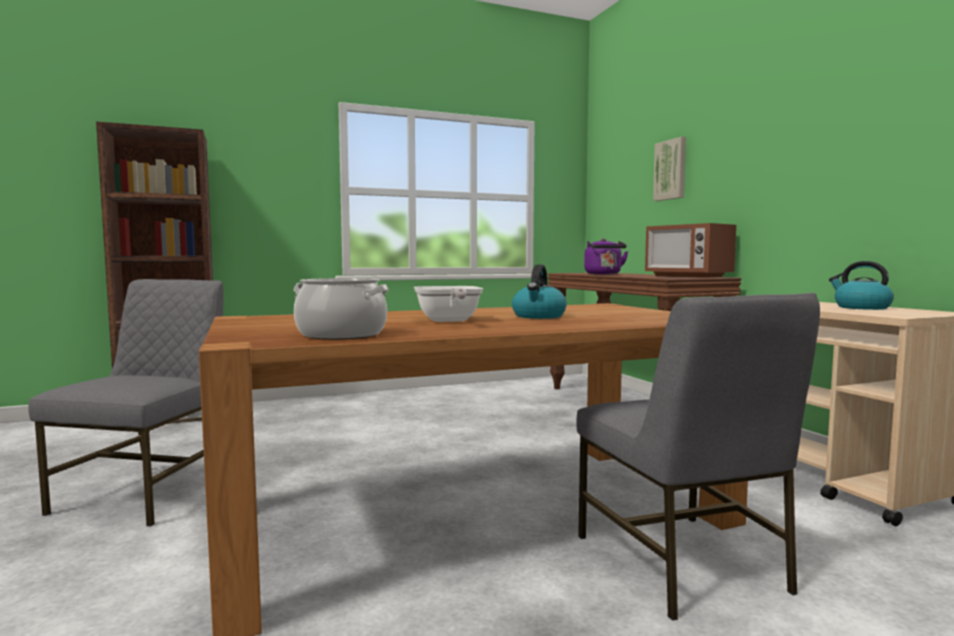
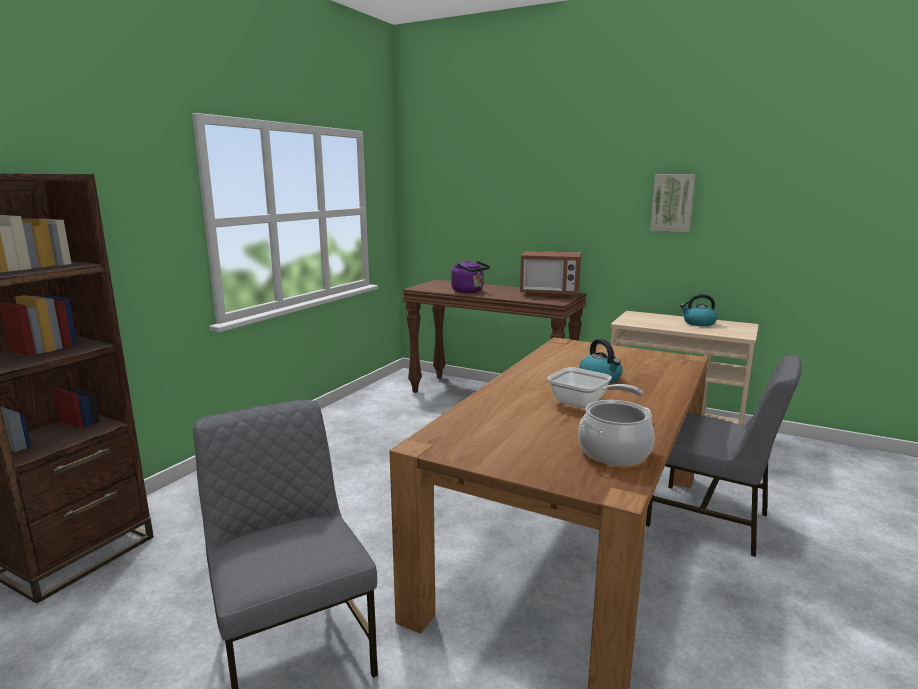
camera: 40 degrees left, 10 degrees up
(671, 170) = (509, 197): picture -> picture (672, 202)

